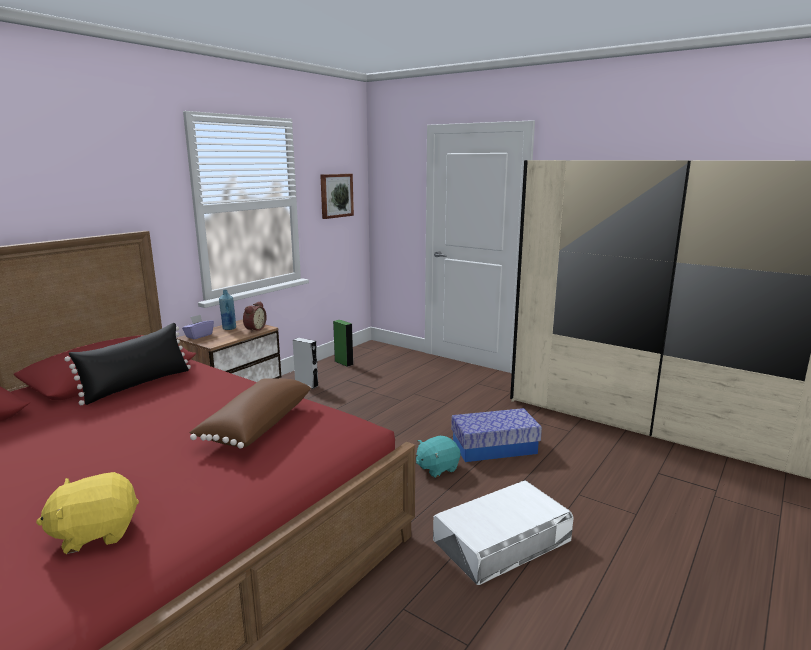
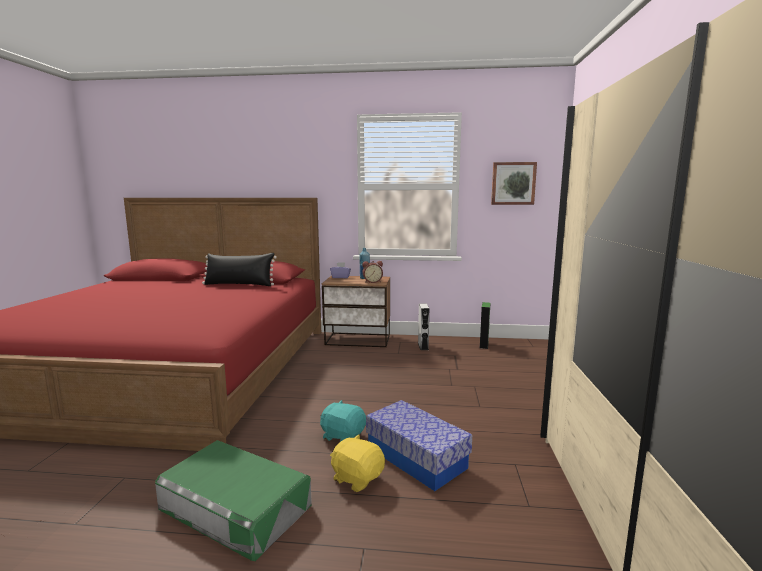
camera: 60 degrees right, 5 degrees down
(96, 533) = (52, 317): yellow plush toy -> yellow plush toy (357, 478)
(255, 425) = (191, 312): brown pillow -> none
(502, 540) = (235, 507): white storage box -> green storage box

